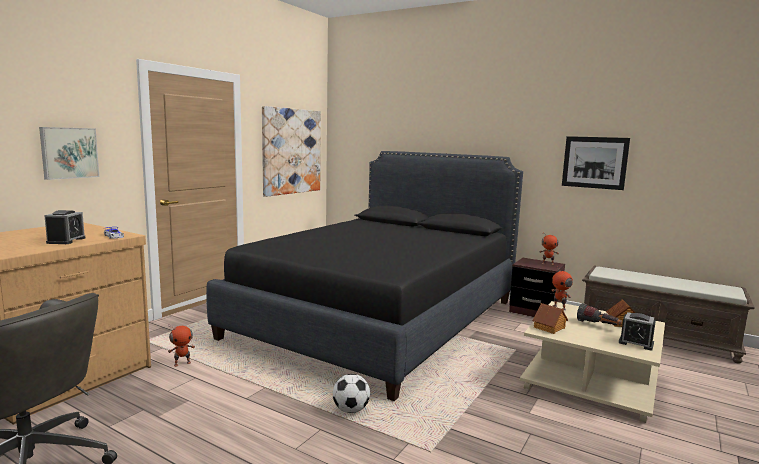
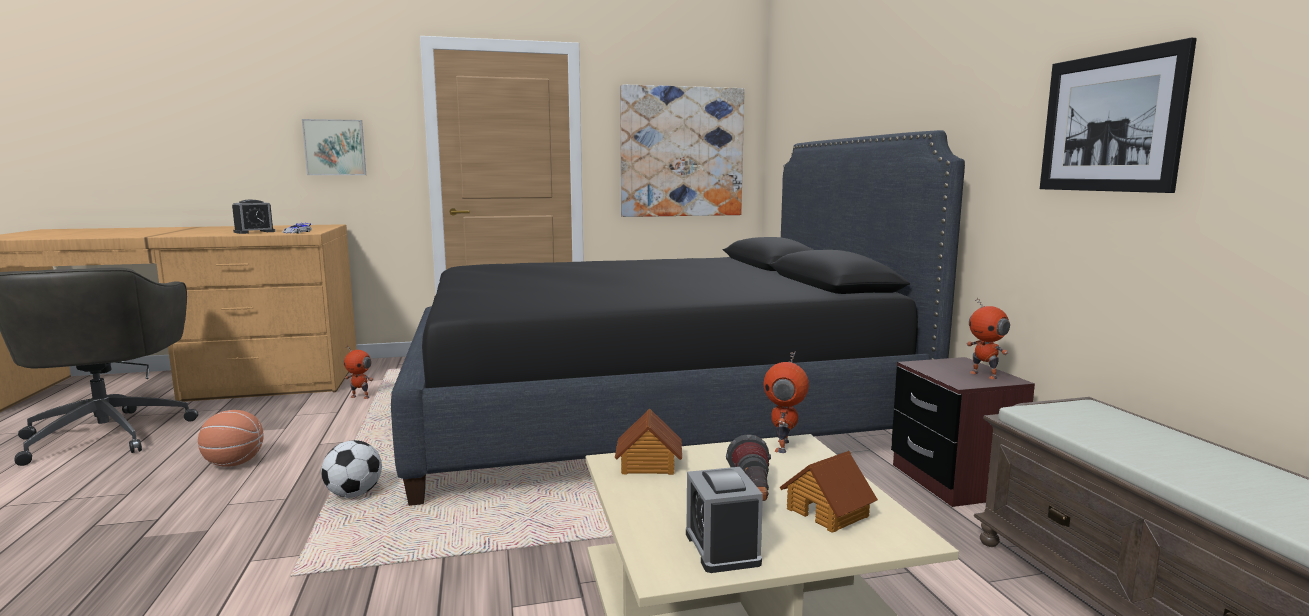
camera: 45 degrees right, 0 degrees up
(223, 431) = (234, 463): none -> basketball

